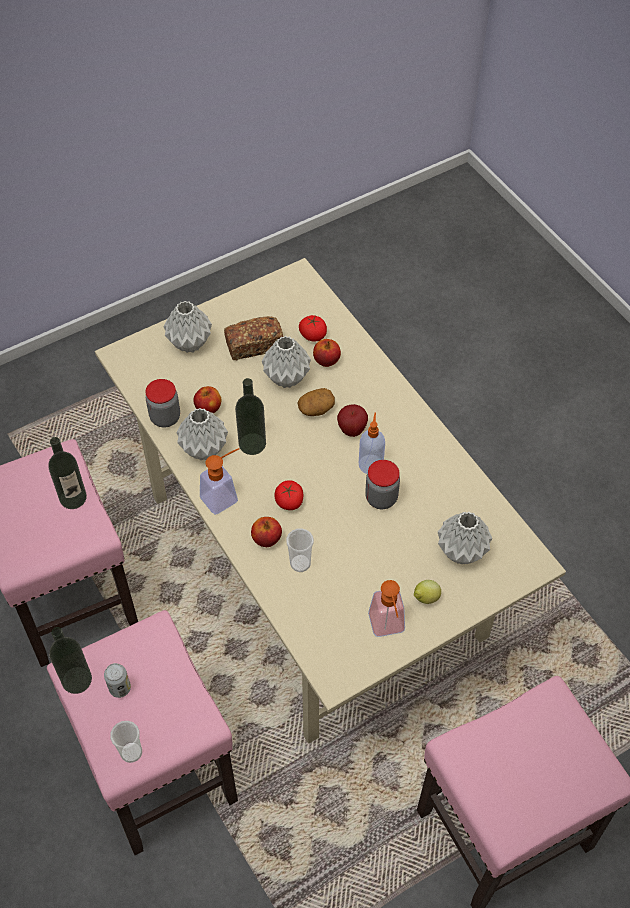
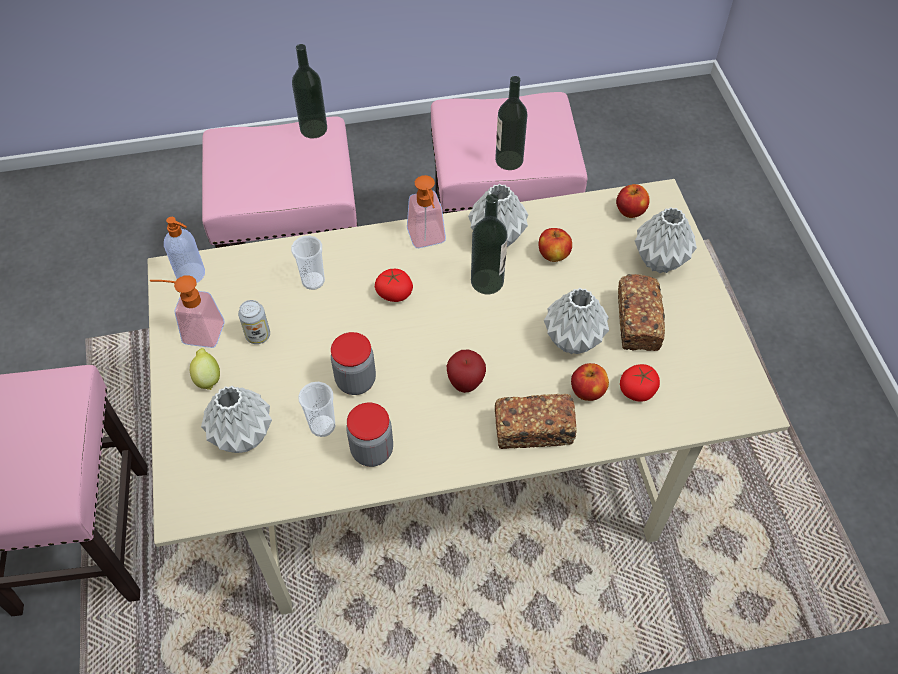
camera: 110 degrees right, 0 degrees up
(120, 688) = (290, 155): can -> can (258, 335)
(131, 752) = (227, 150): cup -> cup (322, 426)
(165, 417) = (555, 216): jar -> jar (372, 450)
(266, 539) = (357, 261): apple -> apple (630, 211)
(316, 409) = (513, 357): potato -> none
(371, 463) = (408, 387): soap dispenser -> soap dispenser (191, 274)
(372, 383) = (533, 430): none -> bread

